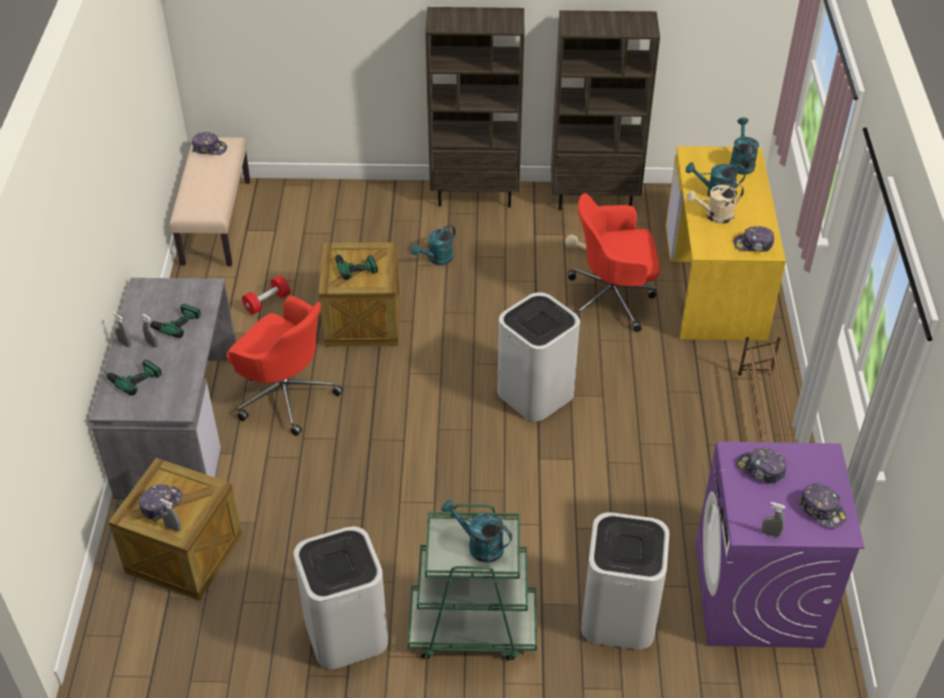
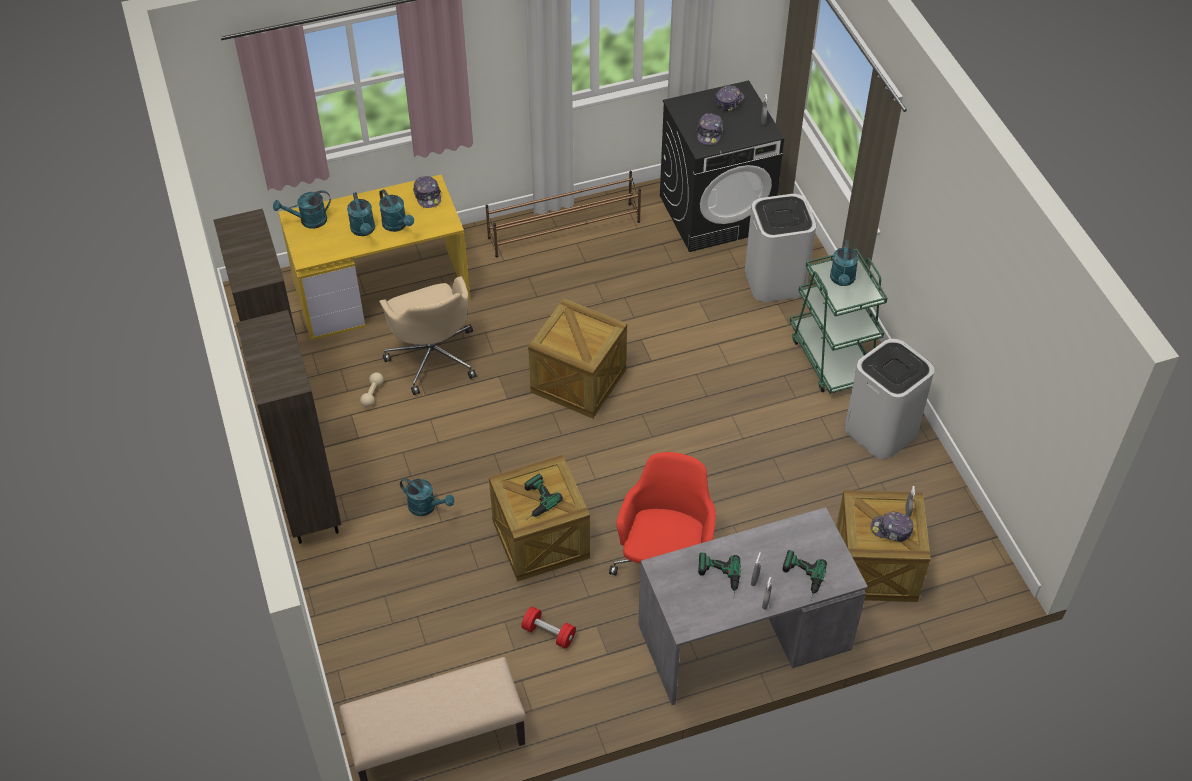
camera: 110 degrees left, 5 degrees up
(209, 148) = (381, 726): cap -> none
(536, 393) = (578, 381): white trash can -> crate
(613, 298) = (433, 356): red office chair -> beige office chair
(714, 216) = (397, 225): beige watering can -> turquoise watering can
(758, 595) = (716, 213): purple washing machine -> black washing machine

